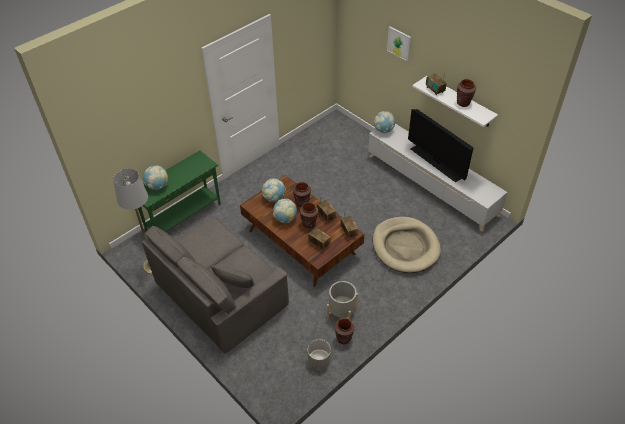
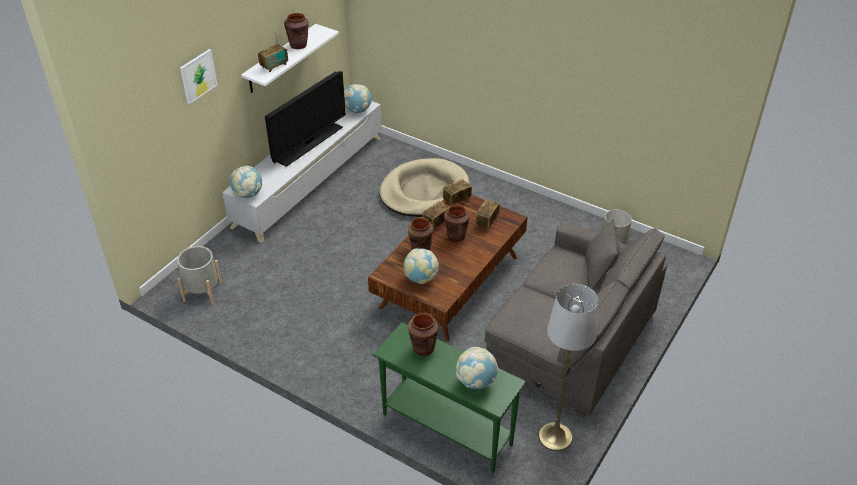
camera: 105 degrees left, 5 degrees down
(285, 219) = (456, 259): globe -> globe (358, 110)
(342, 313) = (543, 229): grey planter -> grey planter (202, 291)
(344, 338) = (577, 222): brown vase -> brown vase (423, 348)

